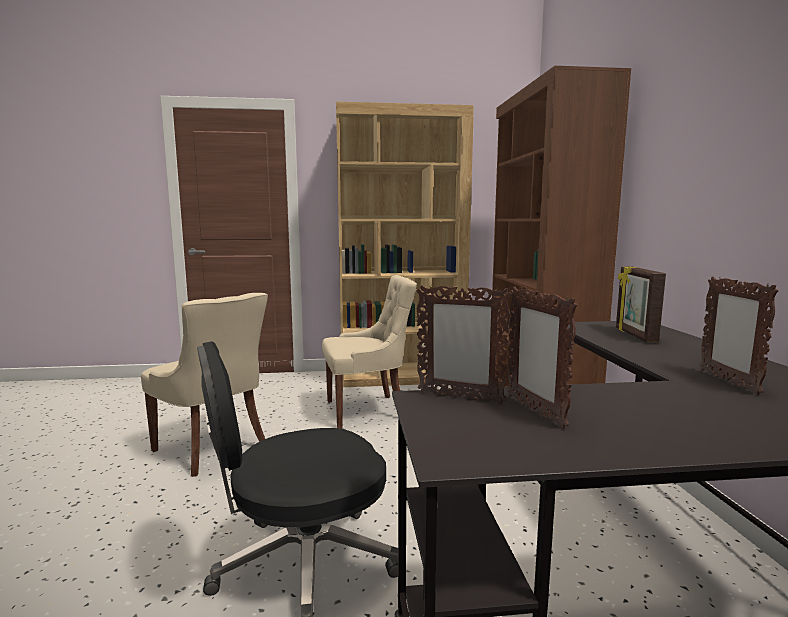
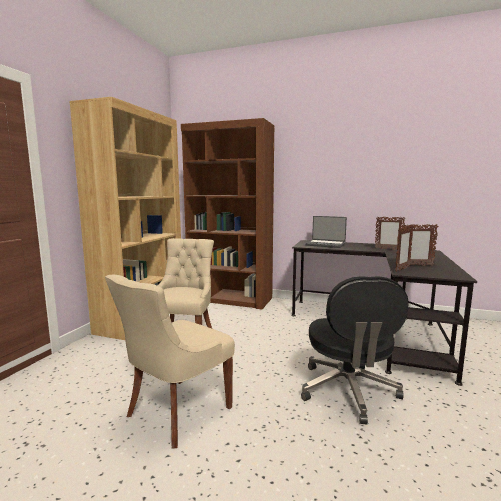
camera: 65 degrees left, 0 degrees up
(213, 449) = (176, 412): beige chair -> beige chair turned 150 degrees clockwise
(634, 335) = (325, 244): picture frame -> laptop

